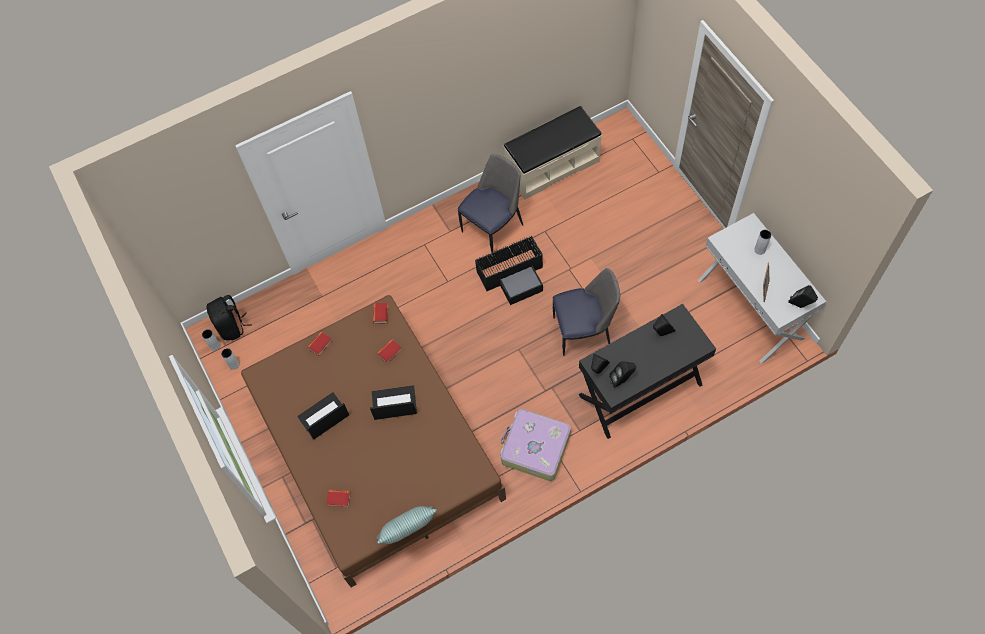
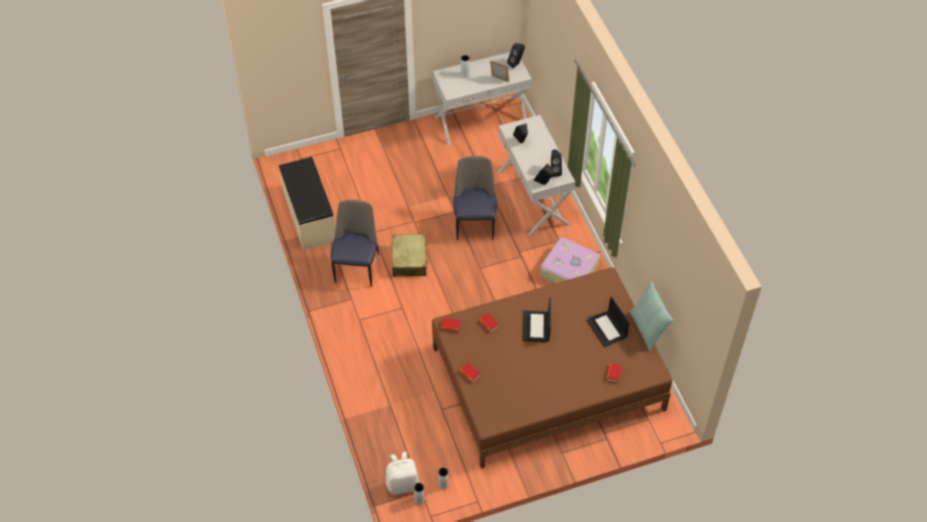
camera: 85 degrees left, 10 degrees down
(232, 327) = (402, 483): black backpack -> white backpack
(323, 417) = (538, 378): laptop -> laptop (607, 329)
(493, 227) = (357, 267): chair -> chair turned 45 degrees clockwise
(514, 275) = (409, 260): black storage box -> beige suitcase
(640, 390) = (533, 197): black console table -> white console table

